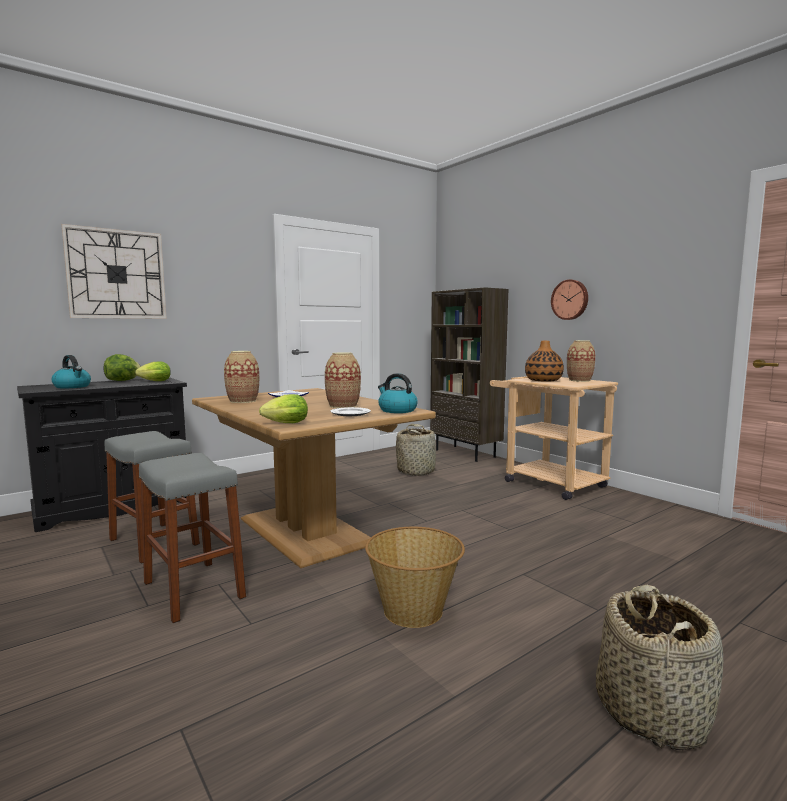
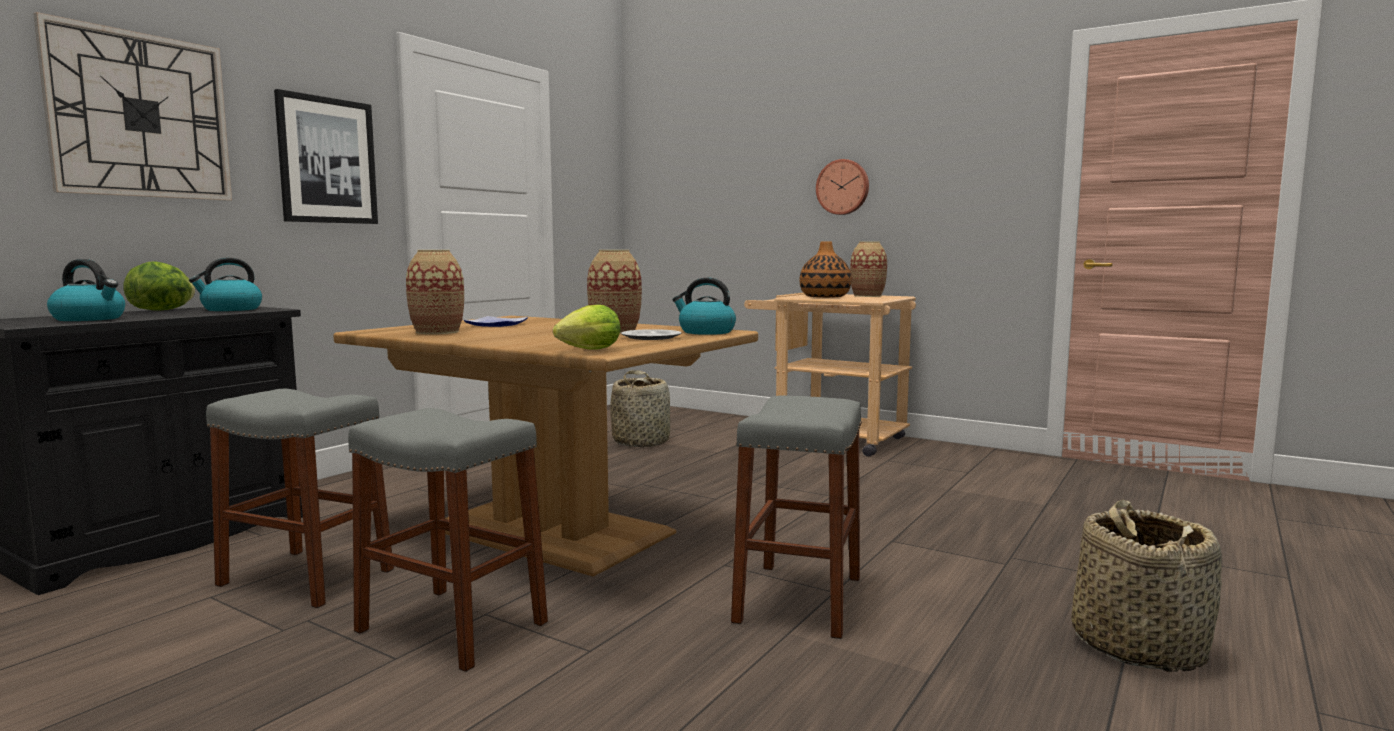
camera: 20 degrees left, 0 degrees up
(153, 381) = (231, 309): lettuce -> kettle
(226, 293) = (327, 160): none -> picture
(414, 611) = (799, 599): basket -> grey stool
(466, 453) = (690, 414): brown bookcase -> none

